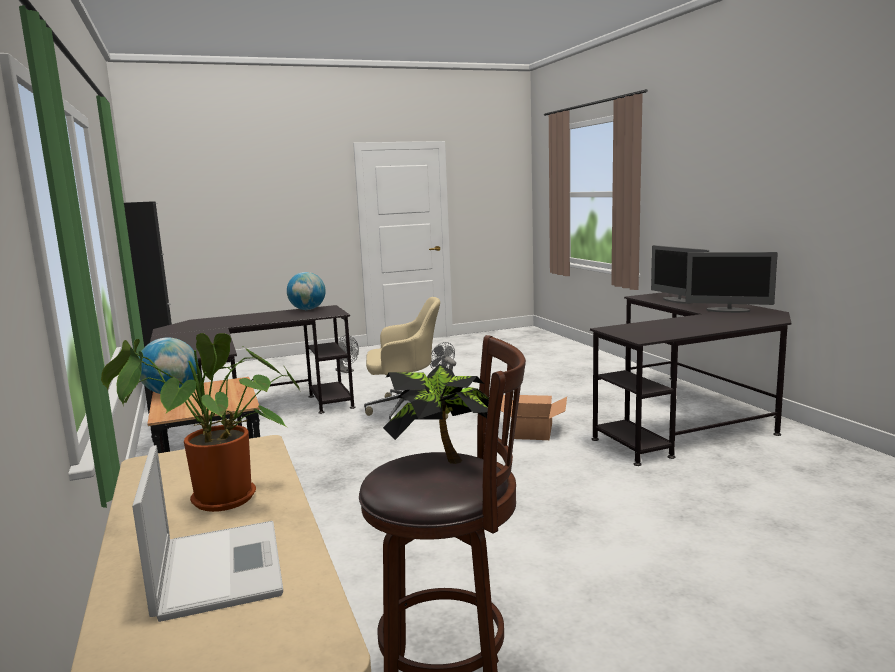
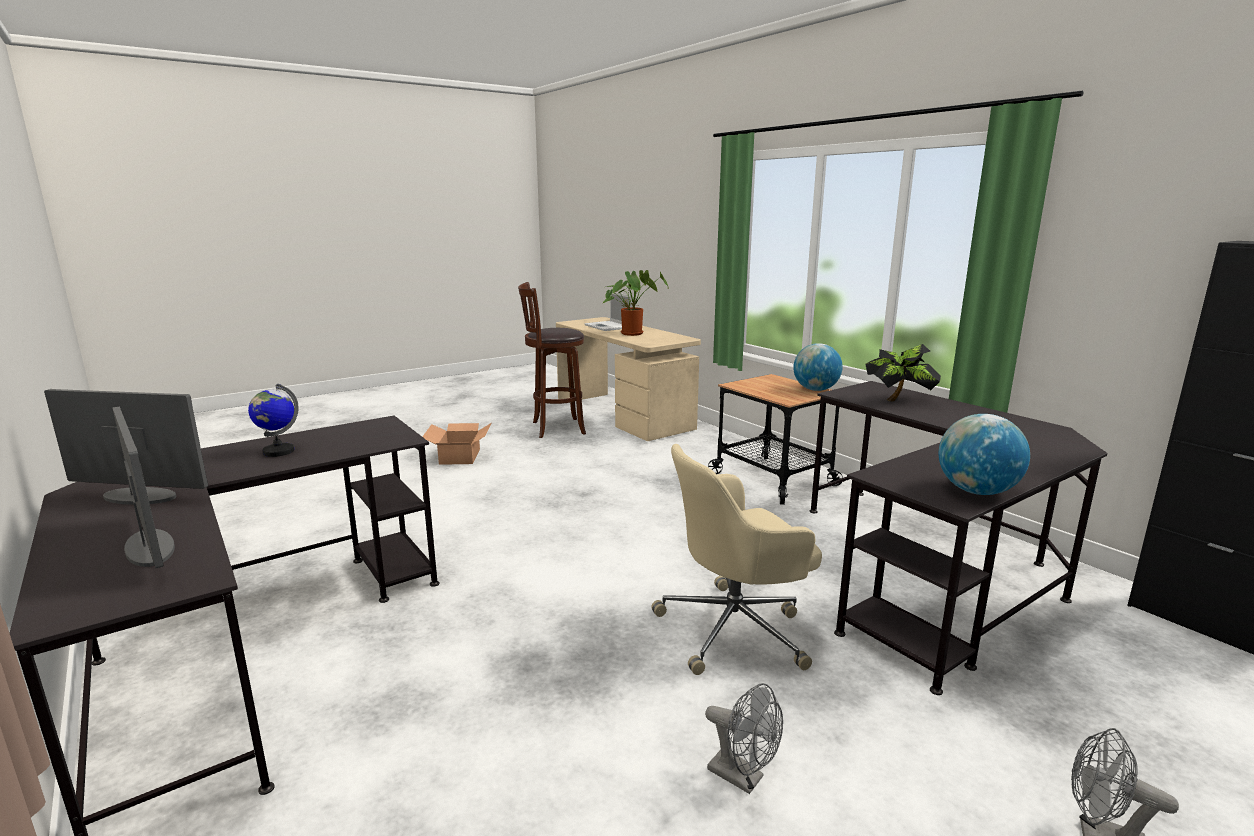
camera: 165 degrees right, 5 degrees up
(442, 458) = (554, 331): potted plant -> potted plant (899, 401)
(532, 431) = (518, 594): cardboard box -> cardboard box (460, 456)
(691, 324) = (278, 451): none -> globe

